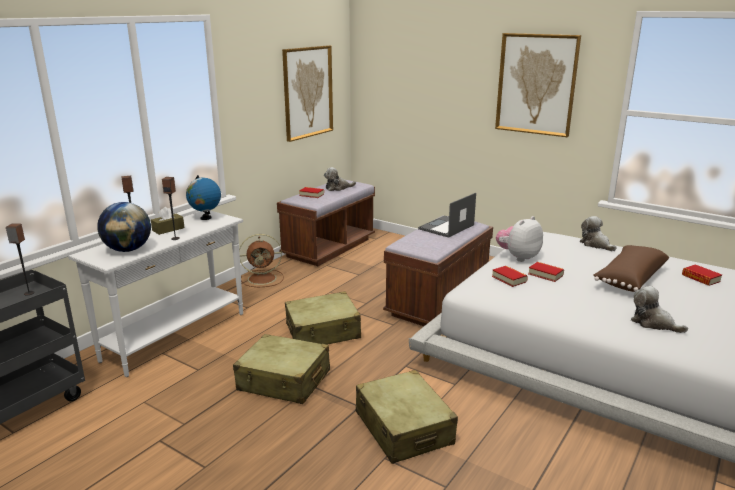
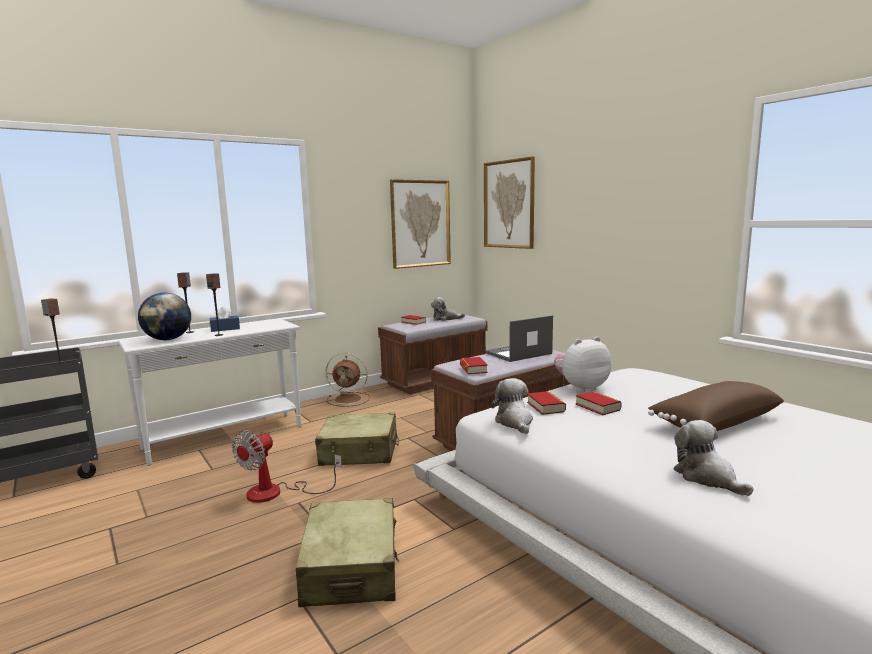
camera: 20 degrees right, 10 degrees down
(168, 229) = (225, 329): brown tissue box -> blue tissue box
(205, 218) = (269, 324): globe -> none
(284, 381) = (276, 492): beige suitcase -> fan
(536, 84) = (644, 201): picture -> picture (509, 204)
(596, 244) = (698, 384): plush toy -> plush toy (514, 422)
(700, 278) = (832, 433): book -> book (473, 369)

